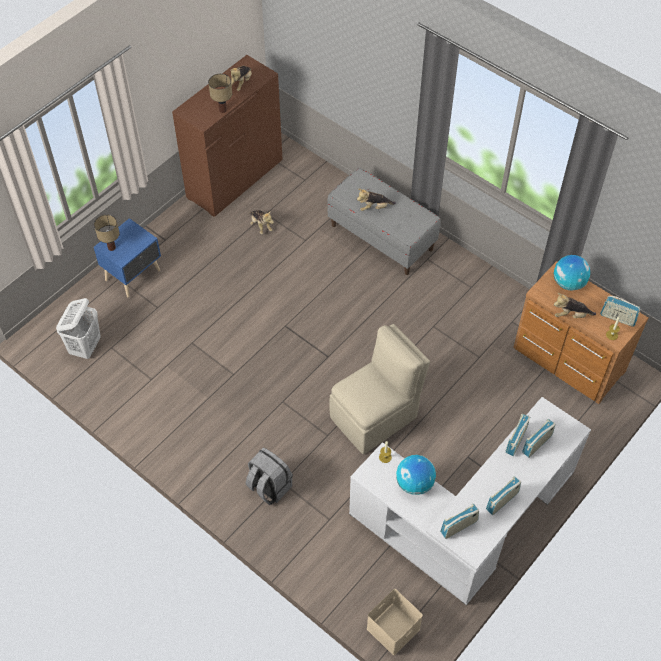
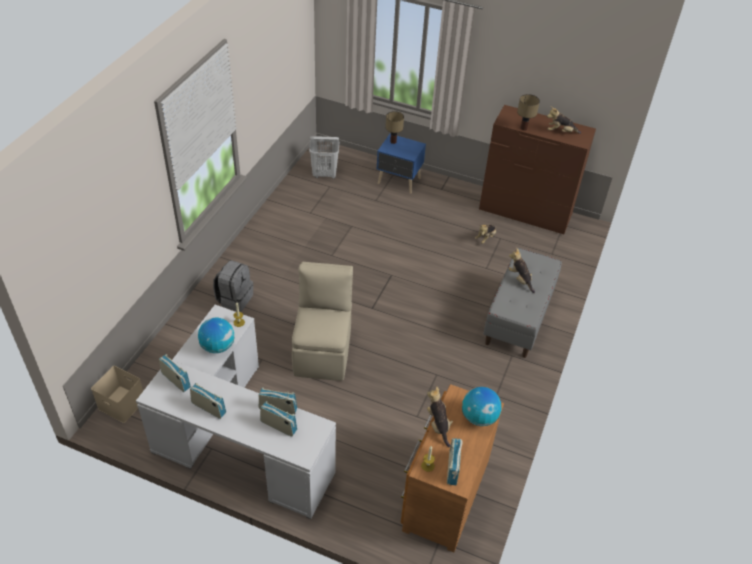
camera: 70 degrees right, 10 degrees down
(375, 416) = (323, 352): beige chair -> beige chair turned 120 degrees counterclockwise

